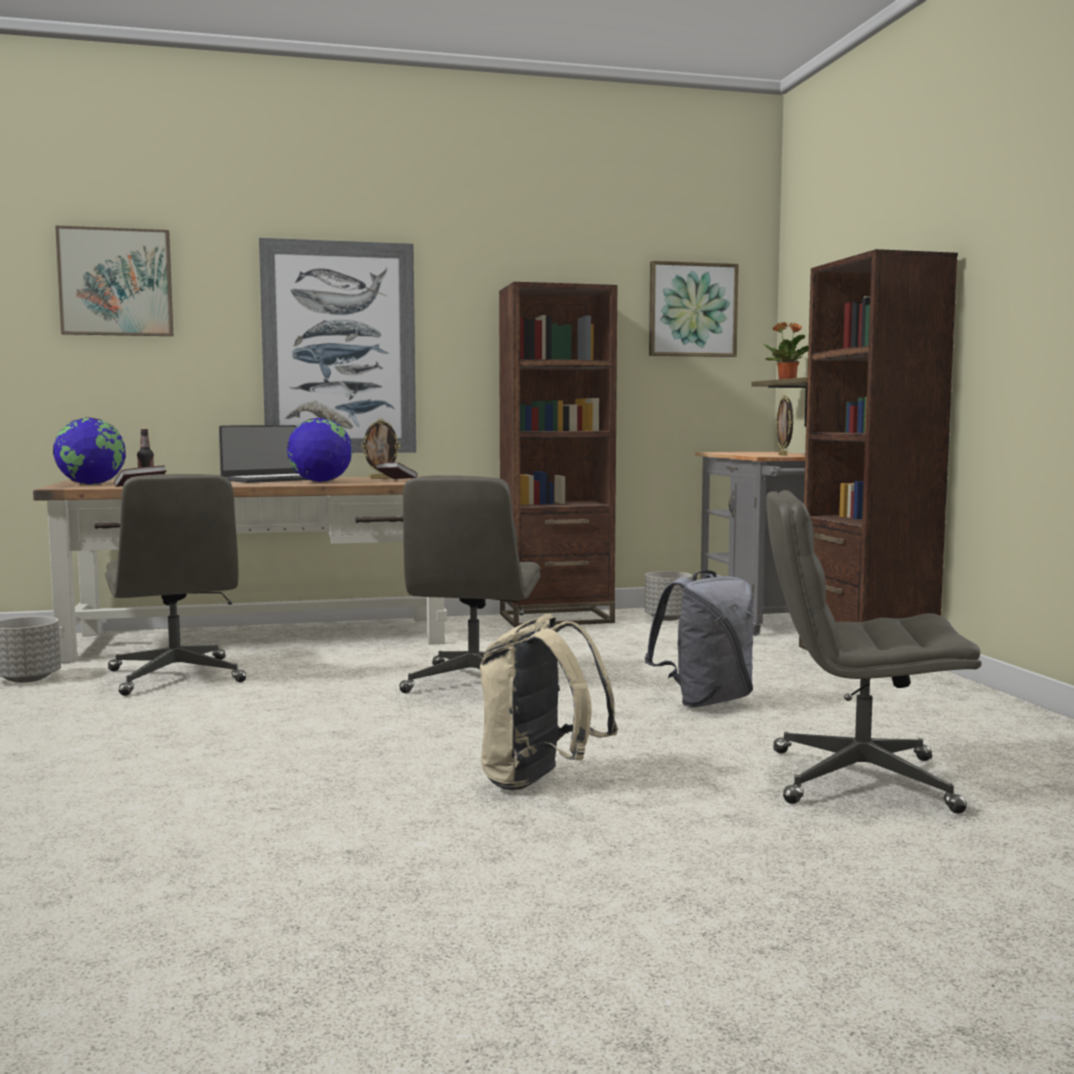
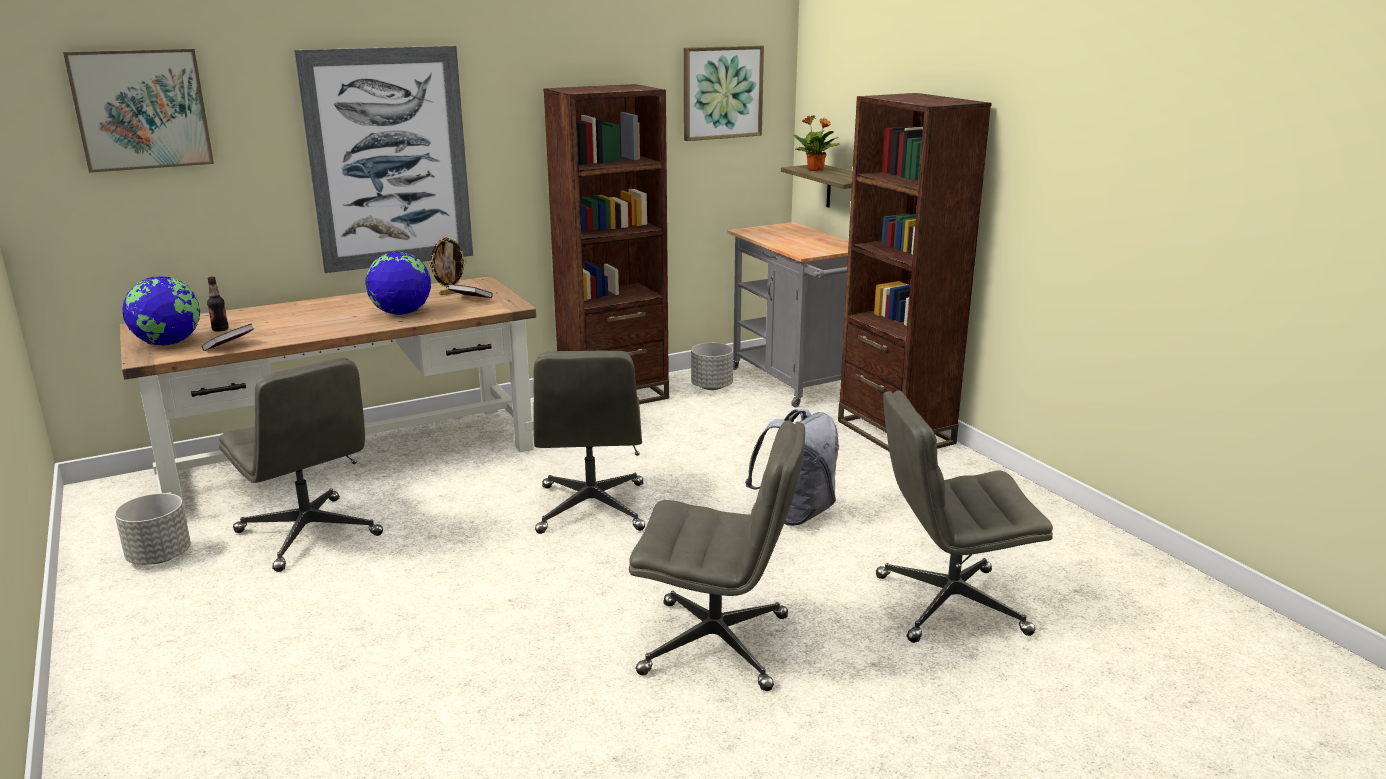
camera: 15 degrees left, 15 degrees up
(272, 479) = (343, 307): laptop -> none
(540, 782) = (717, 644): beige backpack -> grey office chair
(783, 455) = (818, 248): picture frame -> none

